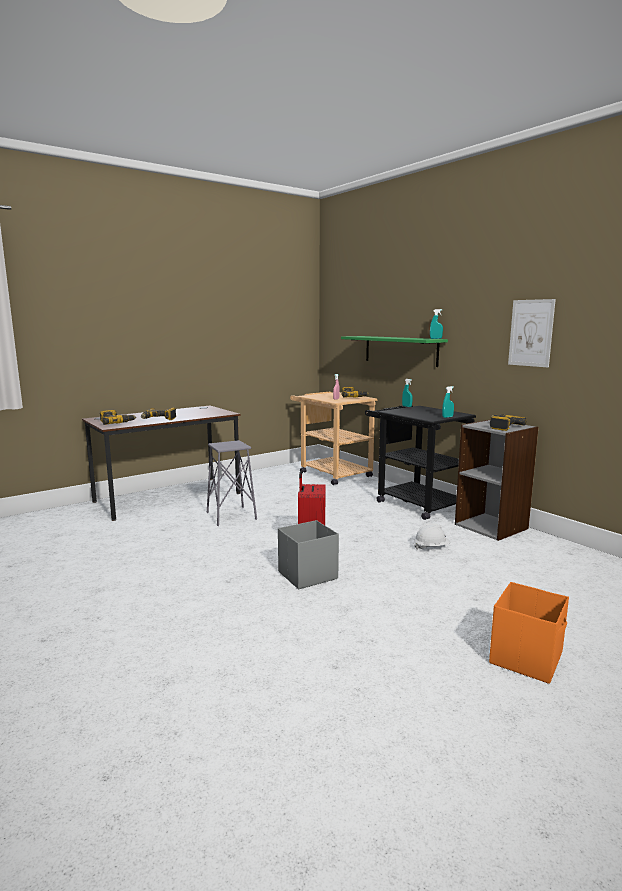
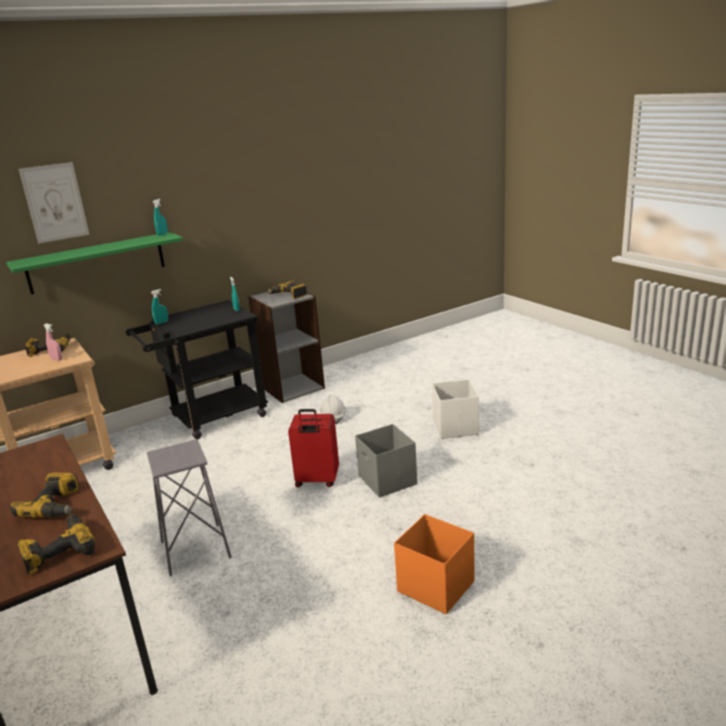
camera: 85 degrees left, 10 degrees up
(428, 615) = (455, 427): none -> white storage box
(527, 658) = (502, 400): orange storage box -> orange storage box (435, 586)
(531, 333) = (263, 205): picture -> picture (55, 202)

